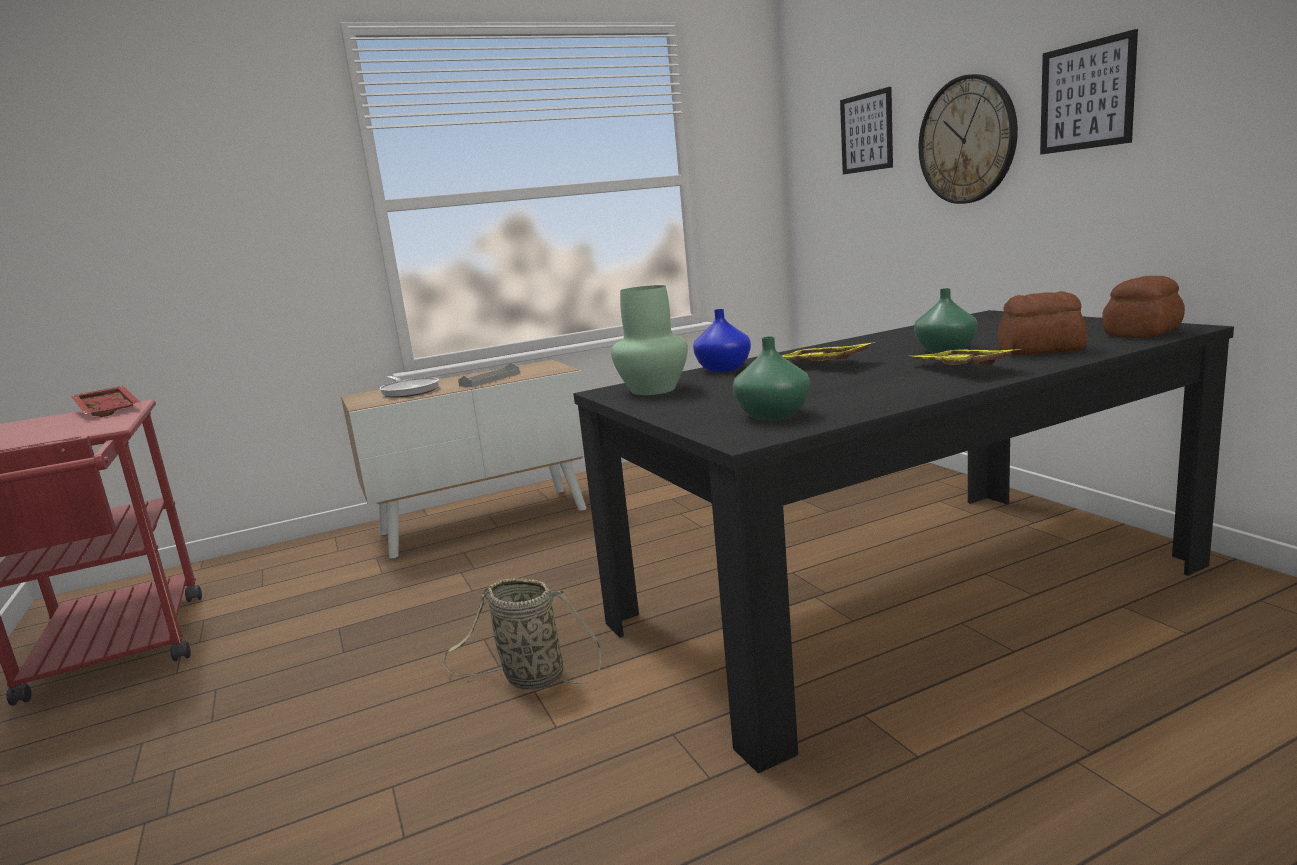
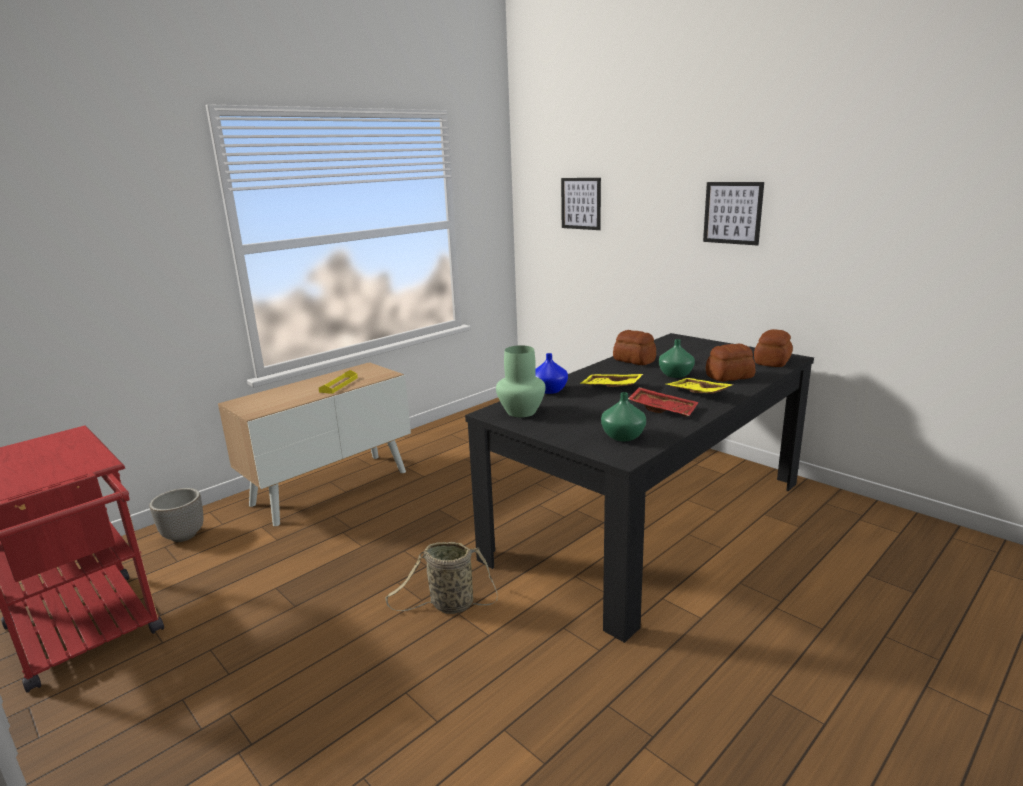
camera: 20 degrees left, 5 degrees up
(110, 410) = (61, 440): red tray -> red tray (663, 409)
(289, 560) = (184, 536): none -> planter
(409, 391) = (279, 397): frying pan -> none
(490, 379) = (339, 385): grey tray -> yellow tray
(894, 337) = (634, 360): none -> bread
(967, 140) = (654, 223): wall clock -> none

